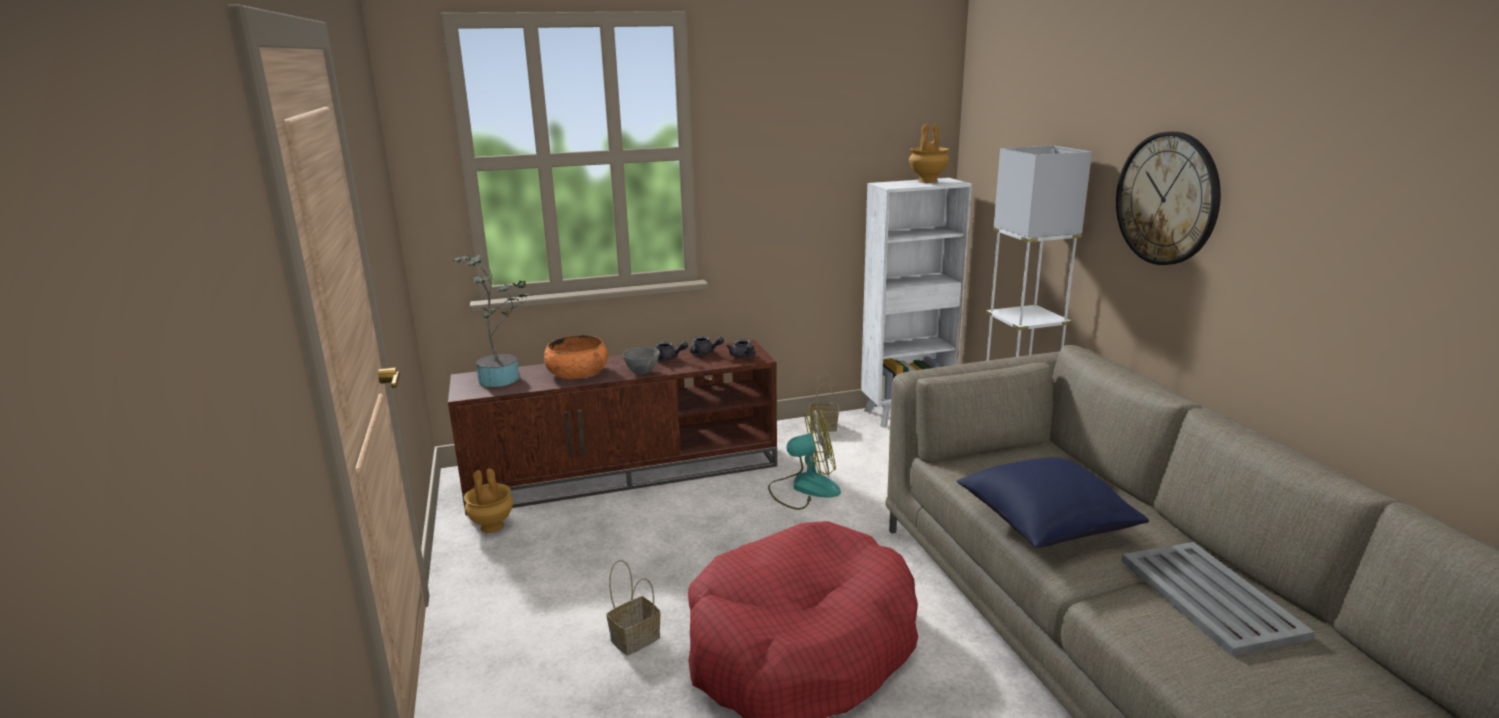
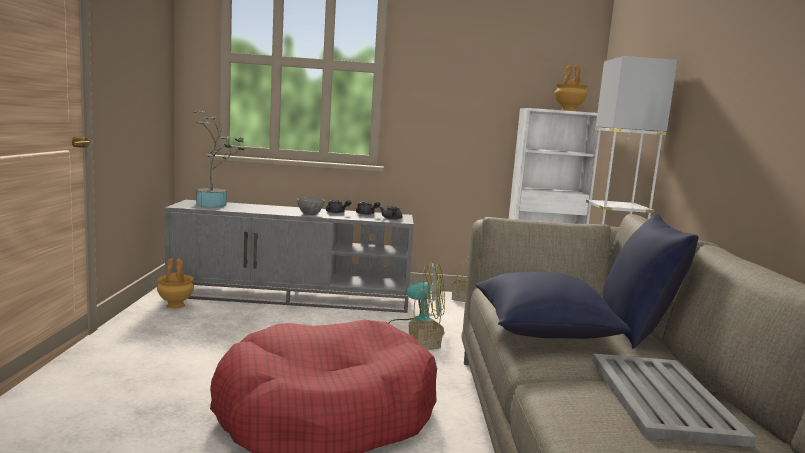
camera: 15 degrees right, 10 degrees down
(577, 372) = (267, 209): orange bowl -> none
(625, 472) = (293, 296): brown tv stand -> grey tv stand
(636, 637) = (207, 380): basket -> basket (425, 345)
(1121, 496) = (636, 330): none -> blue pillow
(1167, 199) = (726, 83): wall clock -> none

